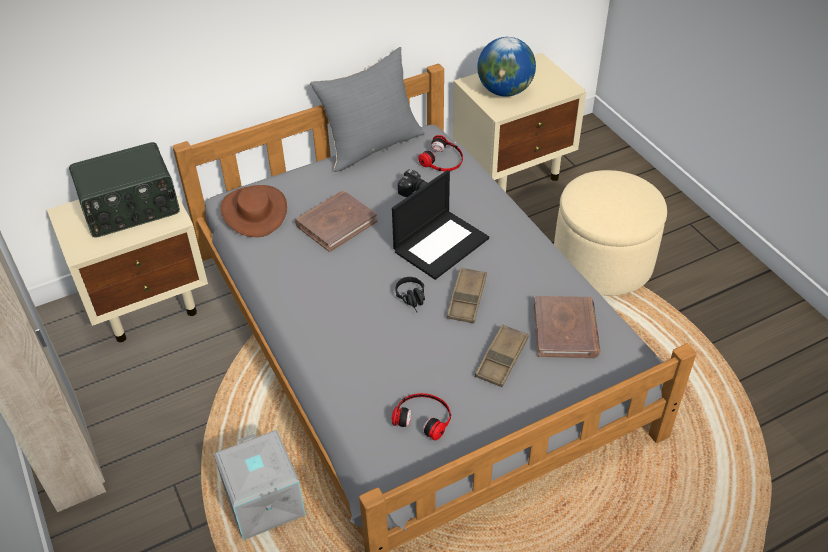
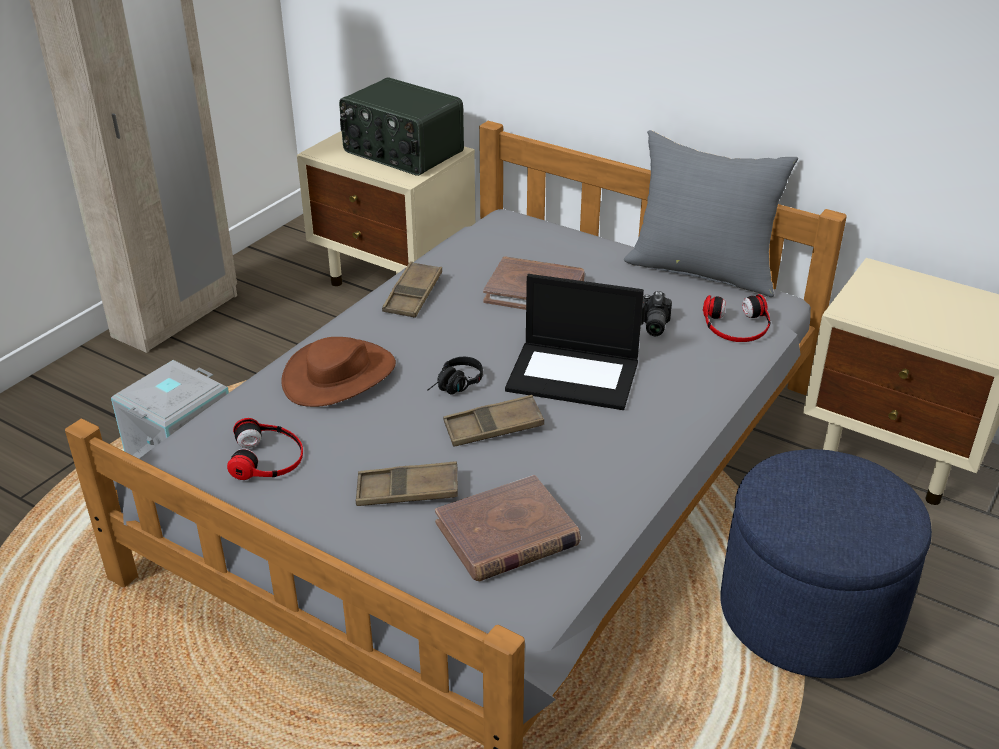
camera: 60 degrees right, 10 degrees down
(255, 211) = (501, 236): brown hat -> brown hat (339, 375)
(291, 282) = (413, 295): none -> brown tray
(505, 91) = (901, 302): globe -> none
(602, 262) = (808, 613): beige ottoman -> blue ottoman

